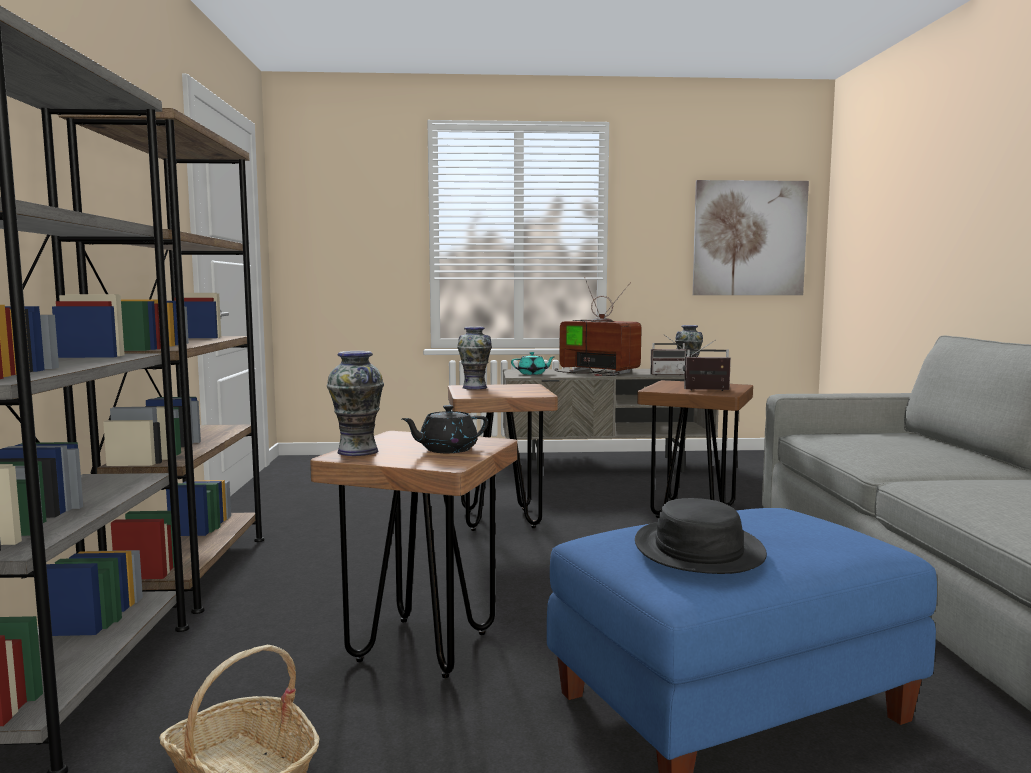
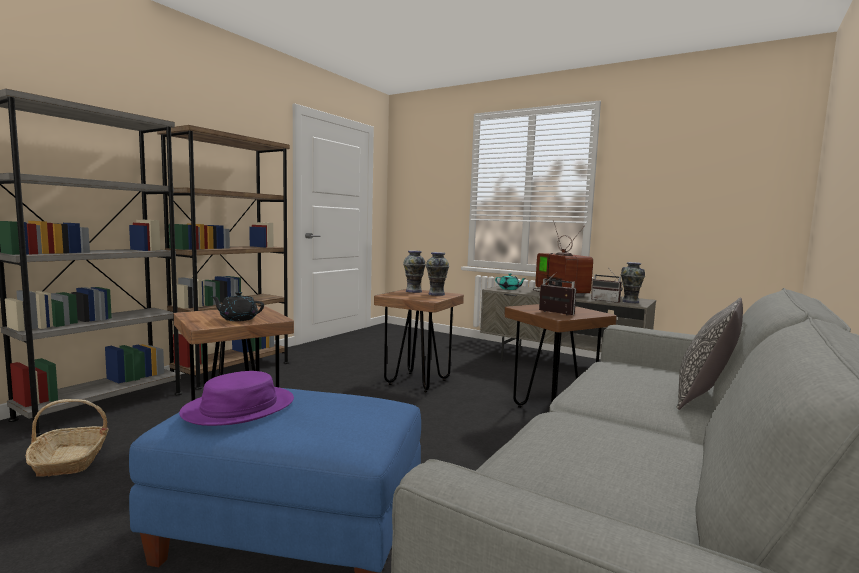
camera: 35 degrees right, 0 degrees up
(358, 451) = (204, 312): vase -> vase (437, 294)
(697, 549) = (239, 407): black hat -> purple hat
(749, 238) = (725, 190): picture -> none
(946, 446) = (704, 398): none -> pillow

